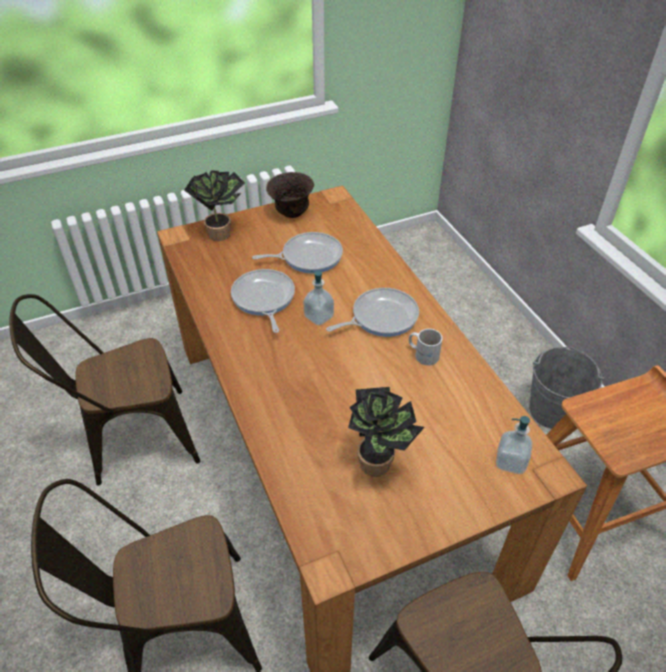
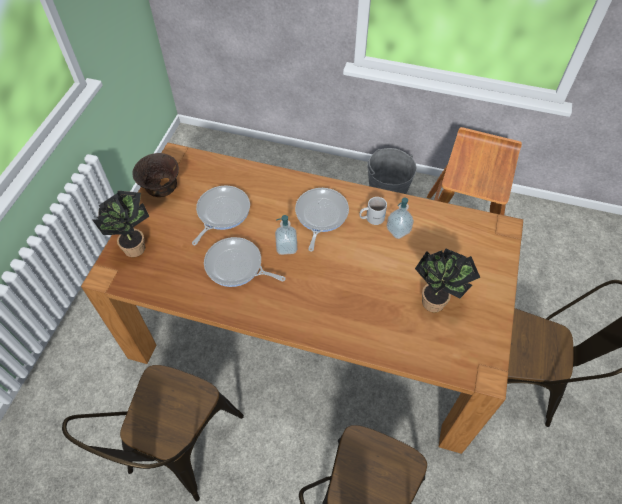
camera: 50 degrees left, 10 degrees up
(510, 462) = (483, 238): soap dispenser -> soap dispenser (398, 230)

